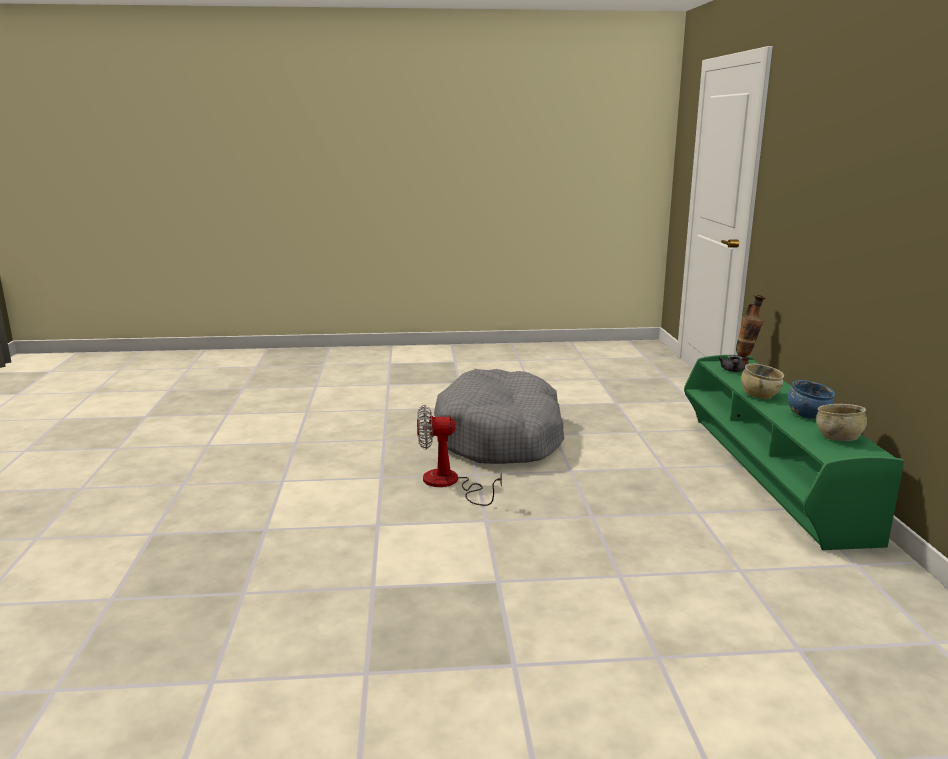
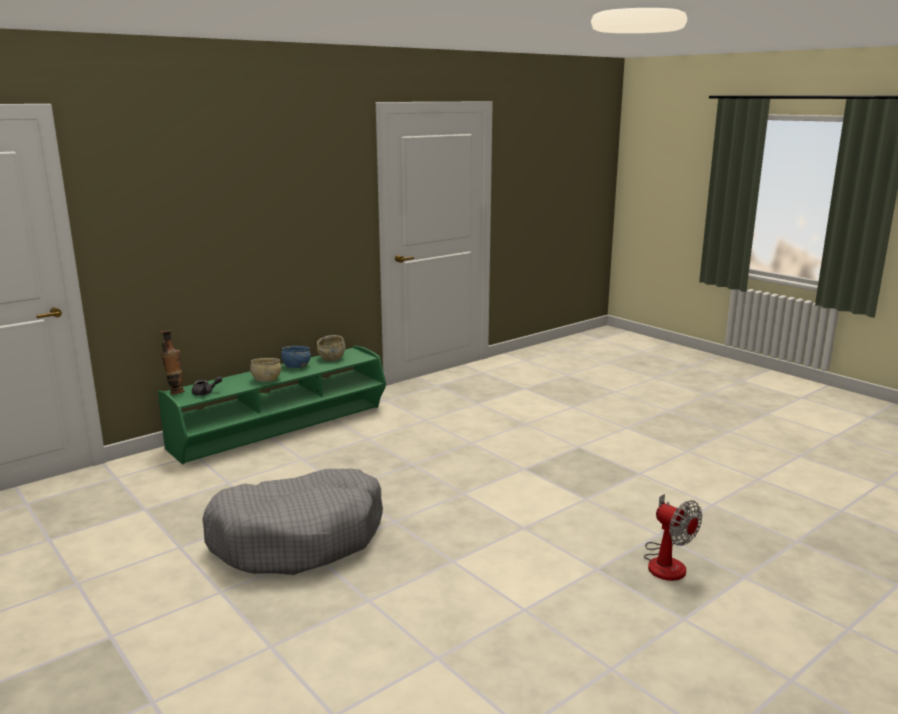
camera: 125 degrees left, 0 degrees up
(449, 483) = (426, 526): fan -> fan (666, 561)

